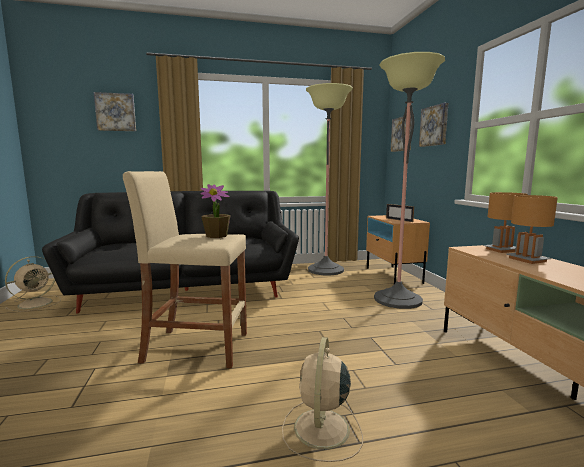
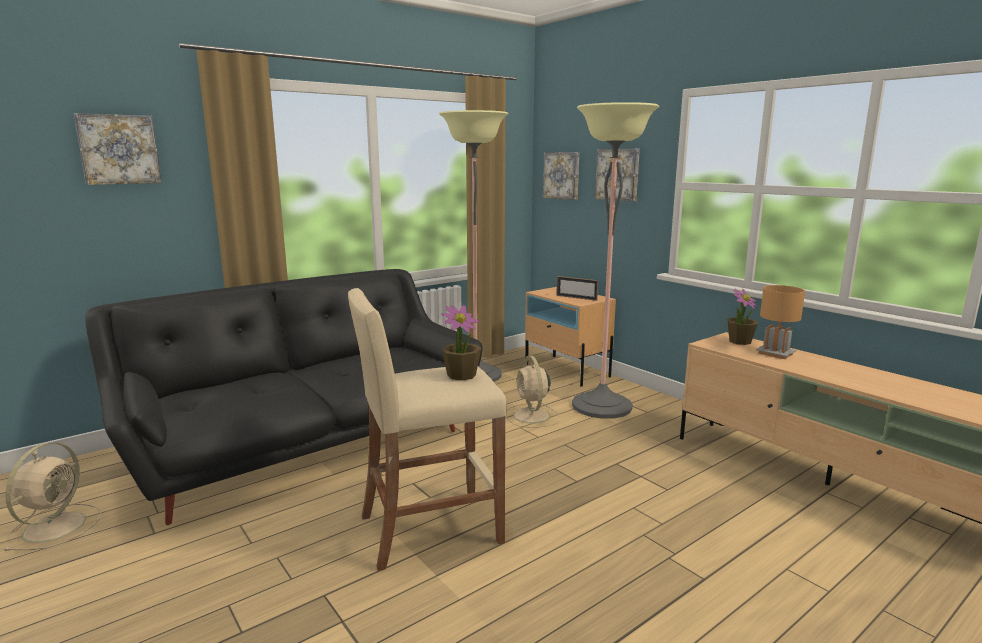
camera: 25 degrees left, 5 degrees up
(321, 430) = (662, 579): beige fan -> beige fan (532, 416)
(501, 250) = (739, 341): brown table lamp -> potted plant

